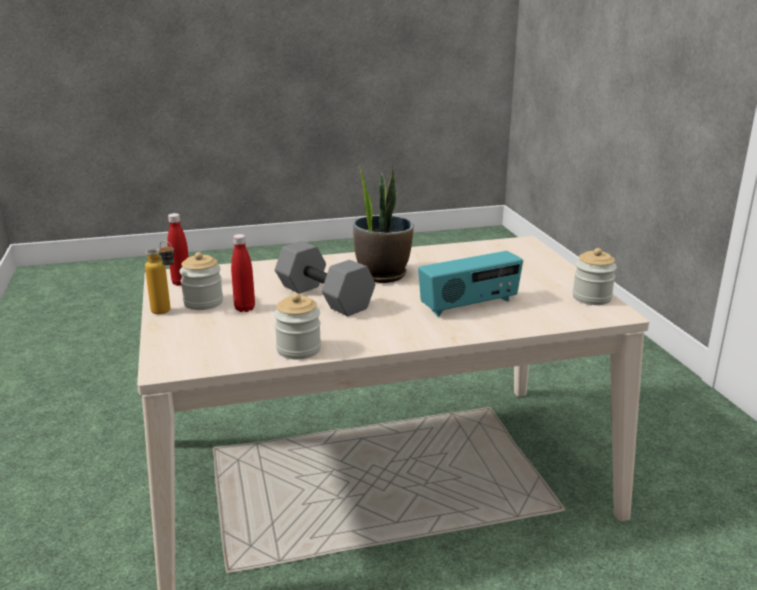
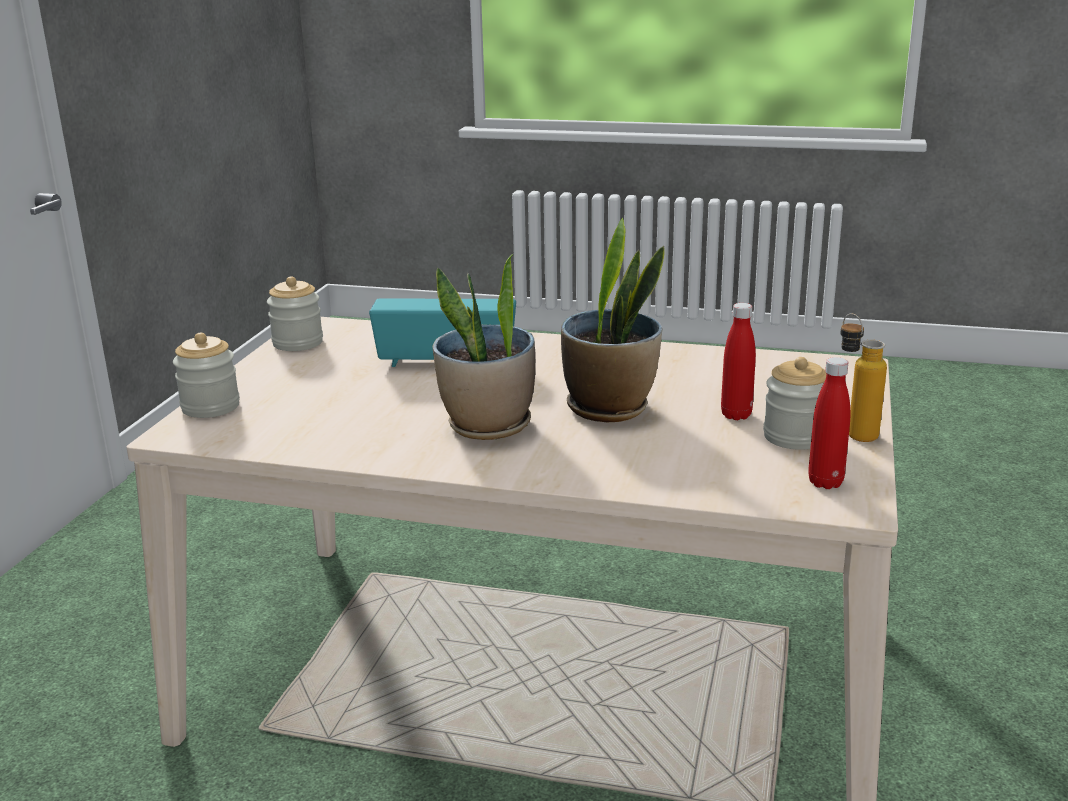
camera: 150 degrees left, 0 degrees up
(298, 349) = (697, 356): jar -> jar (210, 407)
(326, 297) = (609, 408): grey dumbbell -> potted plant

